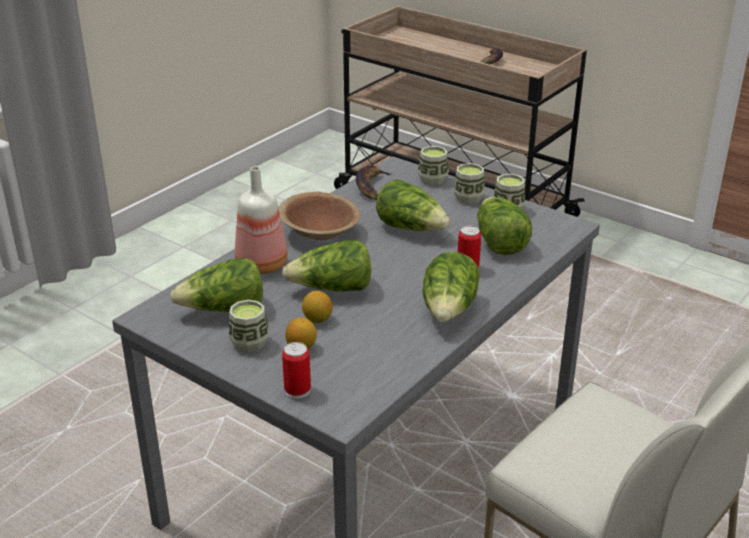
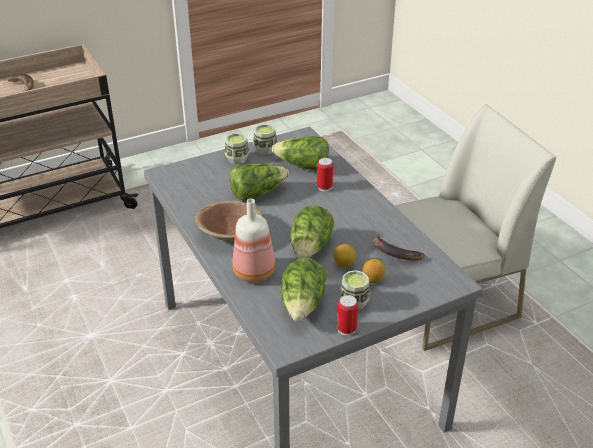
camera: 65 degrees left, 5 degrees up
(297, 390) = (421, 294): can -> can (346, 329)
(371, 186) = (182, 192): banana -> banana (395, 253)
(433, 180) = (198, 164): cup -> none
(449, 310) = (367, 208): lettuce -> none

